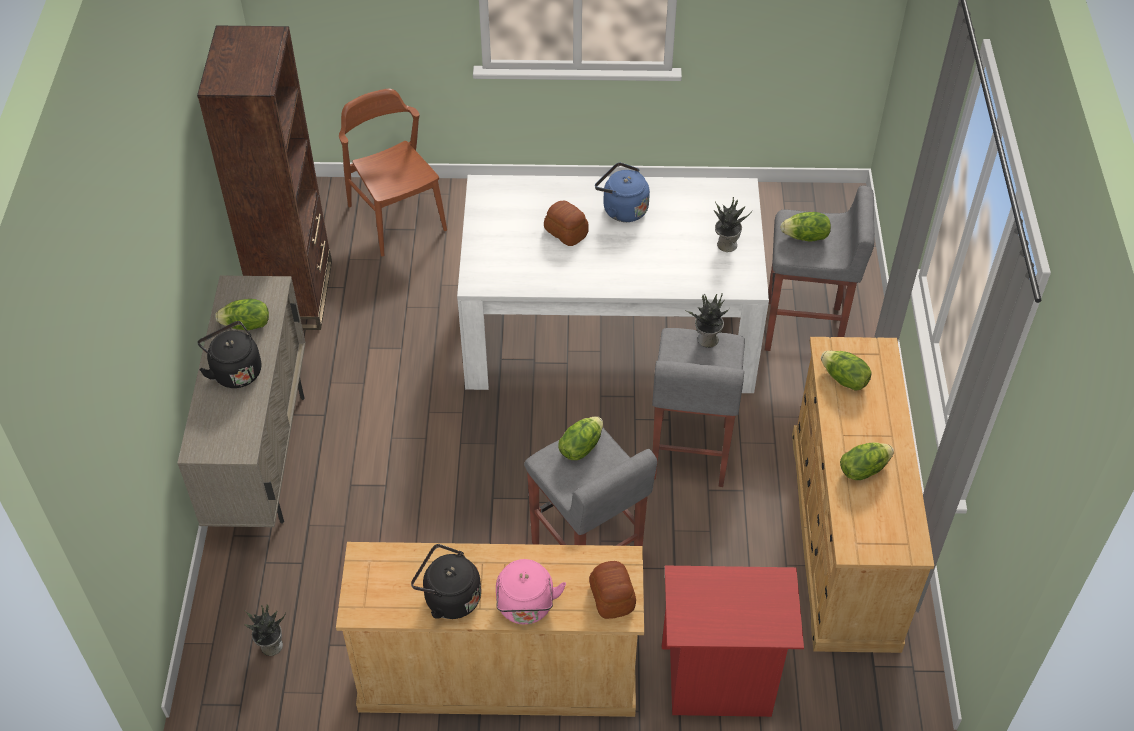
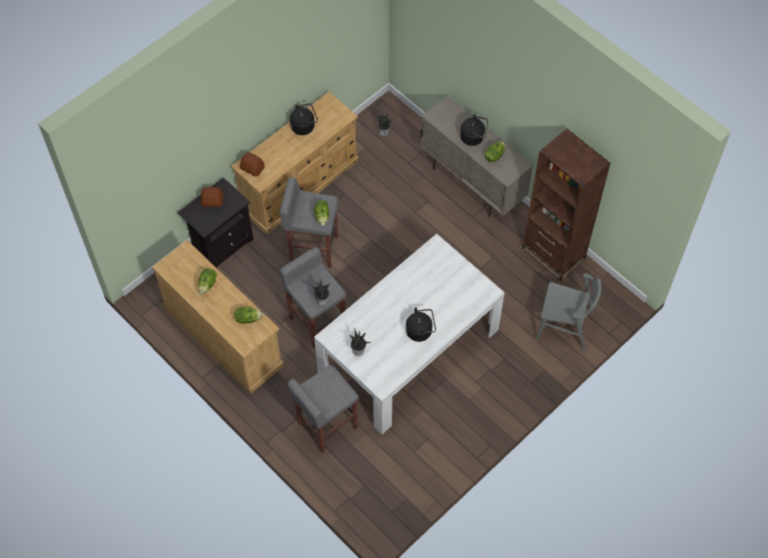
camera: 135 degrees right, 10 degrees up
(396, 217) = (564, 326): brown chair -> grey chair
(526, 607) = (276, 143): pink kettle -> none
(566, 231) = (430, 299): bread -> bread (212, 201)
(622, 209) = (420, 331): blue kettle -> black kettle
(719, 681) = (221, 243): red nightstand -> black nightstand
(805, 237) = (331, 389): lettuce -> none

